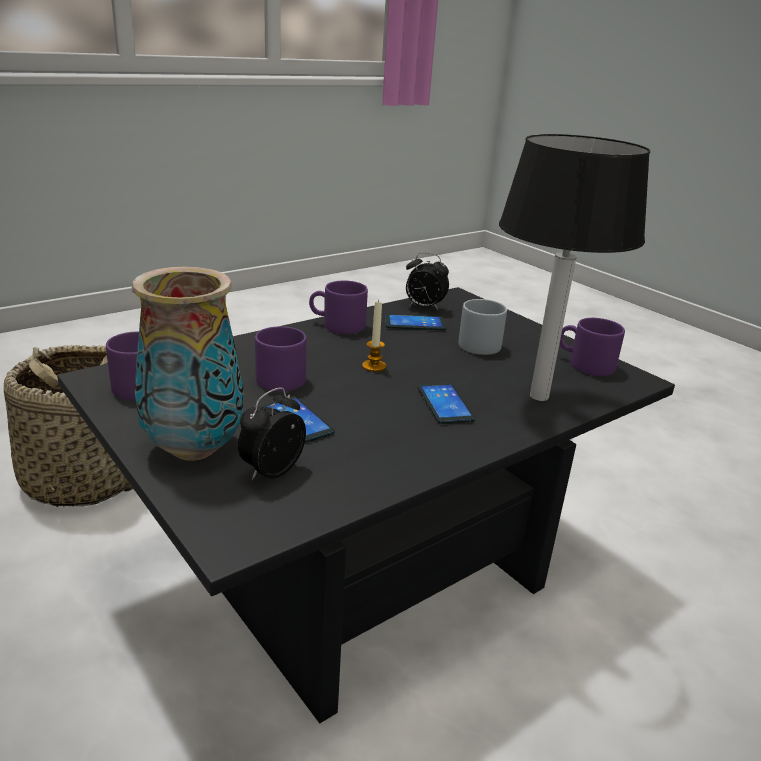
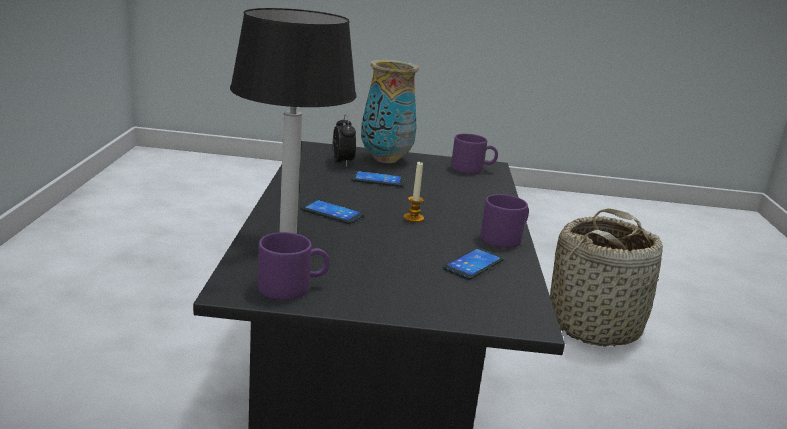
camera: 130 degrees right, 5 degrees down
(283, 376) = (436, 194): purple mug -> none
(423, 307) = (511, 287): alarm clock -> none
(480, 342) = (399, 269): grey mug -> none

